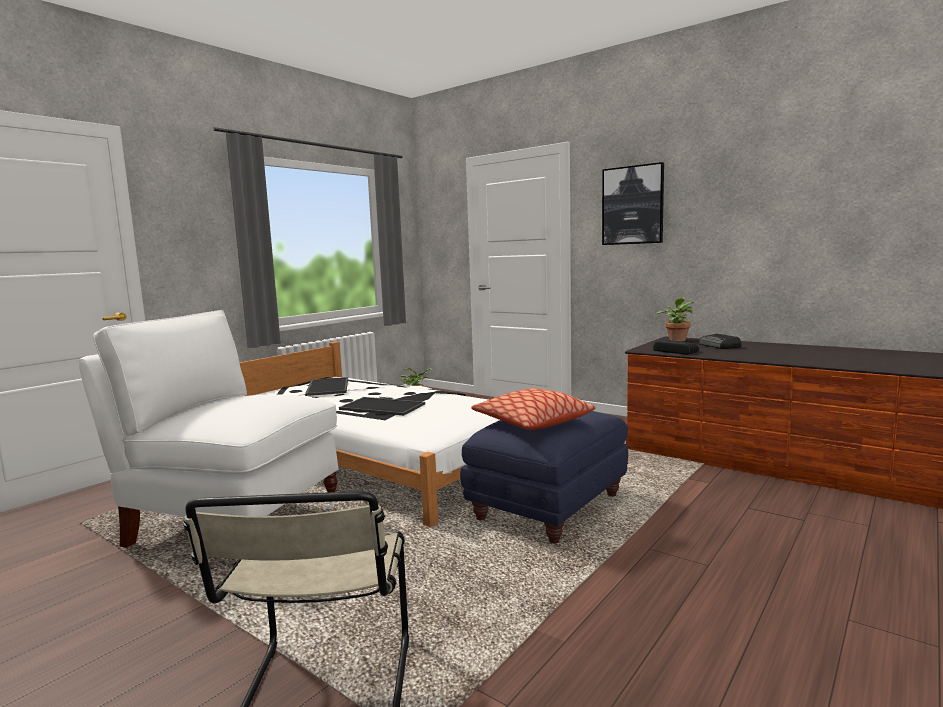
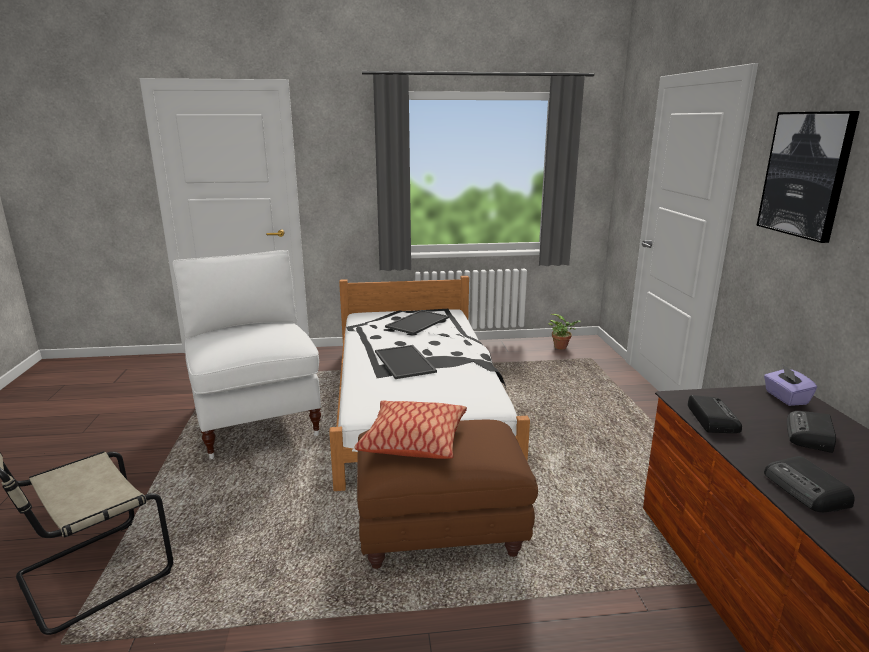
camera: 45 degrees right, 10 degrees up
(549, 506) = (442, 528): blue ottoman -> brown ottoman
(676, 340) = (785, 398): potted plant -> purple tissue box
(766, 357) = (806, 490): none -> radio

